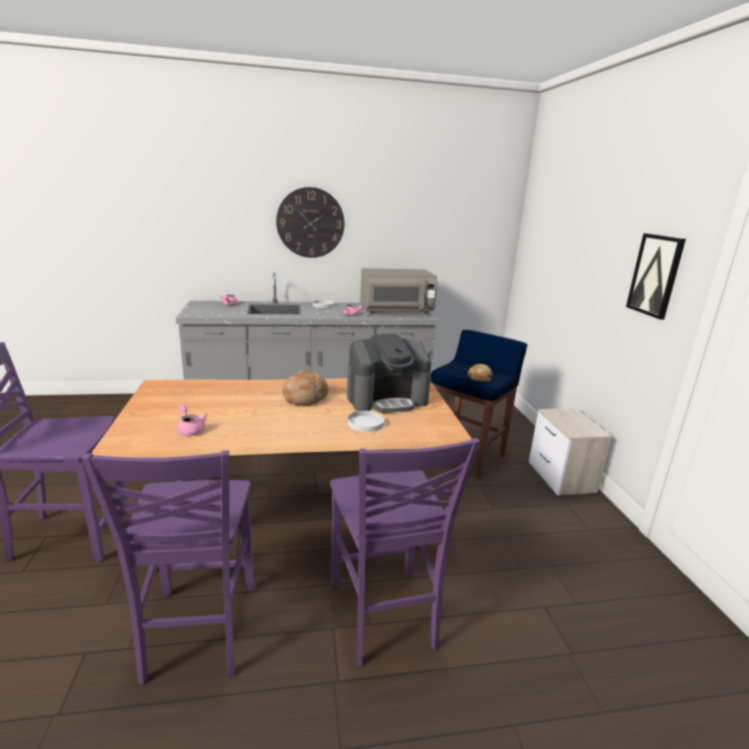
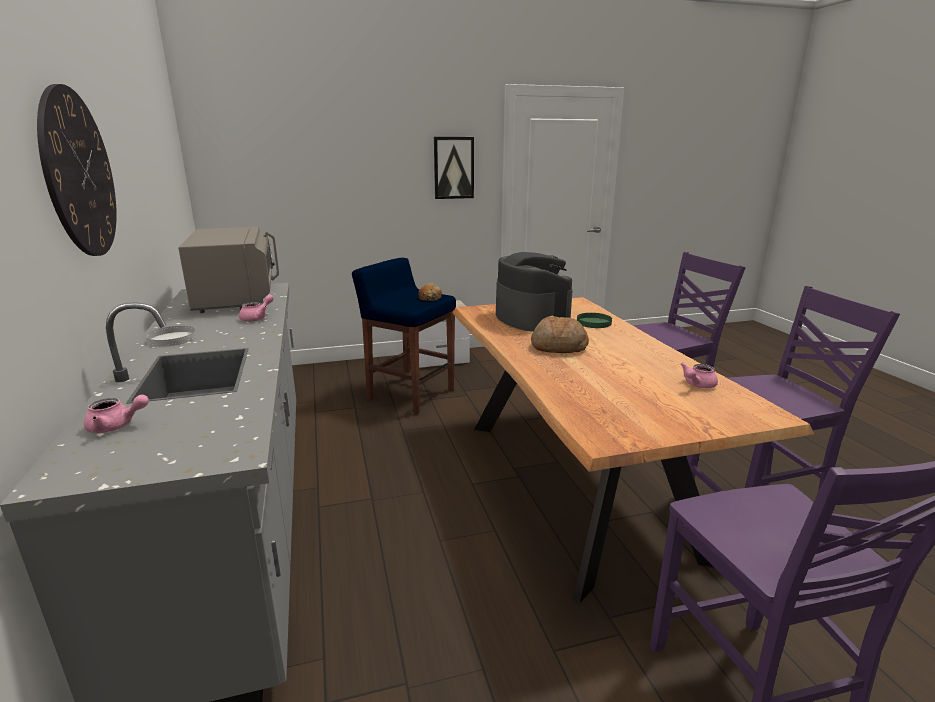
camera: 95 degrees left, 0 degrees up
(366, 423) = (594, 322): white plate -> green plate

